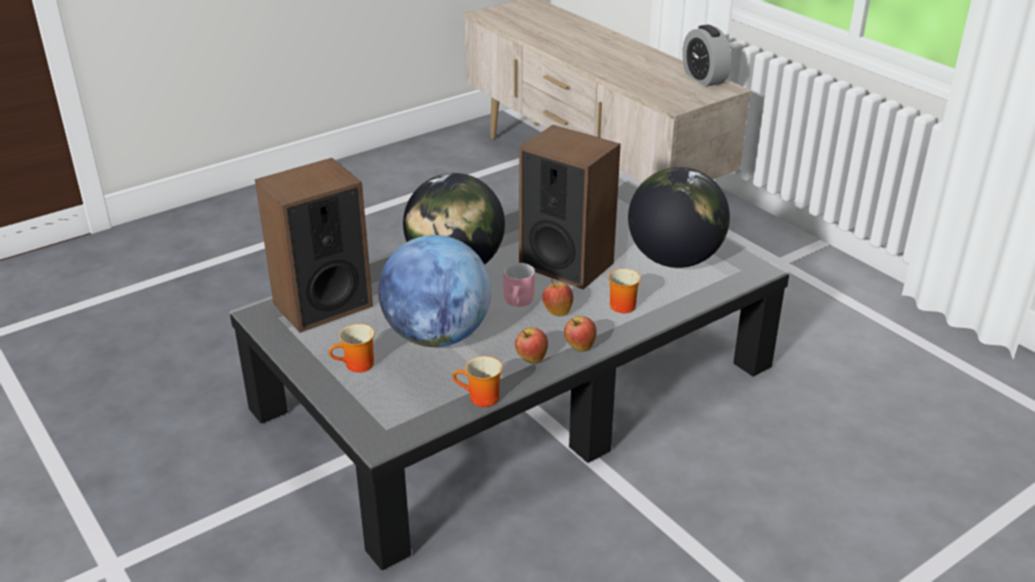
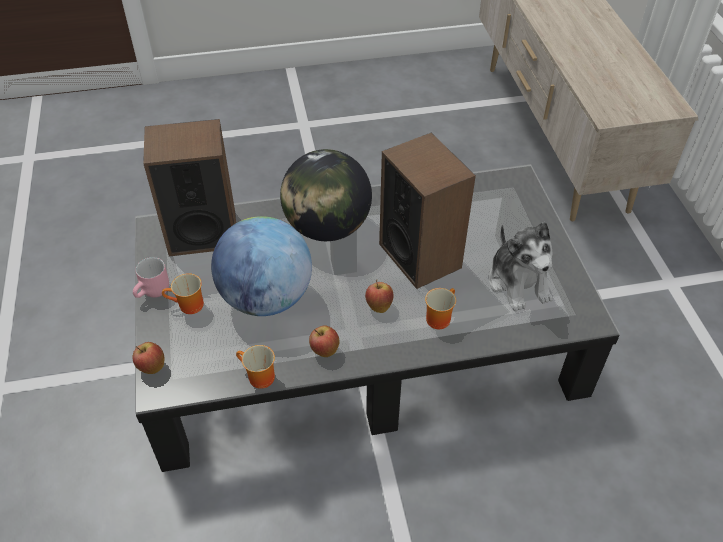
camera: 25 degrees right, 15 degrees up
(520, 303) = (354, 285): pink mug -> pink mug (154, 292)
(579, 347) = (372, 352): apple -> apple (151, 367)
(674, 260) = (518, 283): globe -> plush toy
(704, 78) = (659, 89): alarm clock -> none

